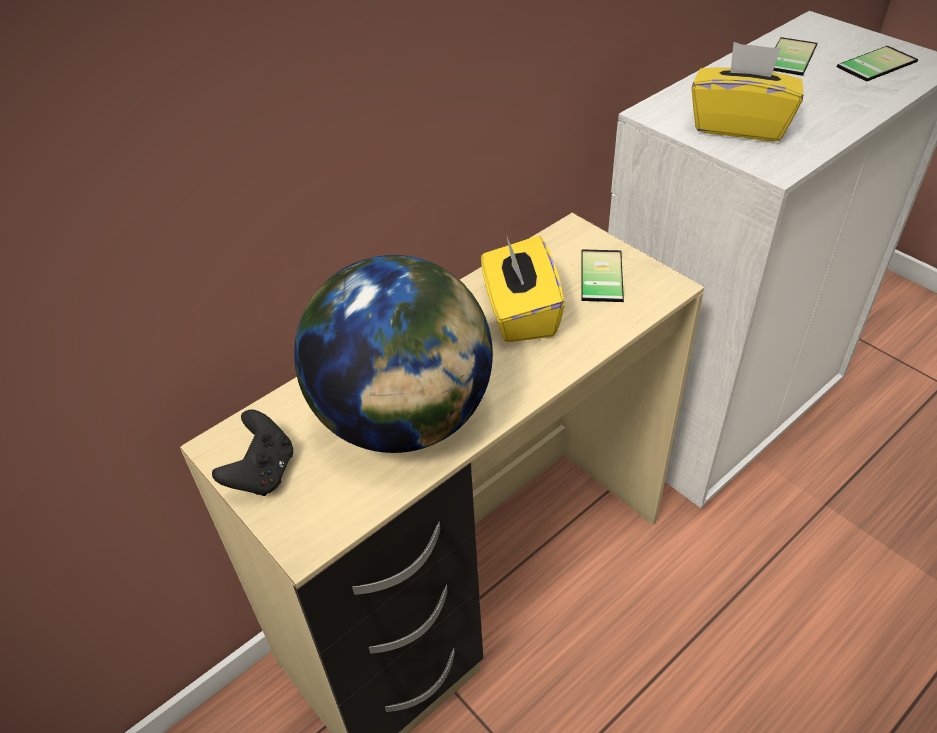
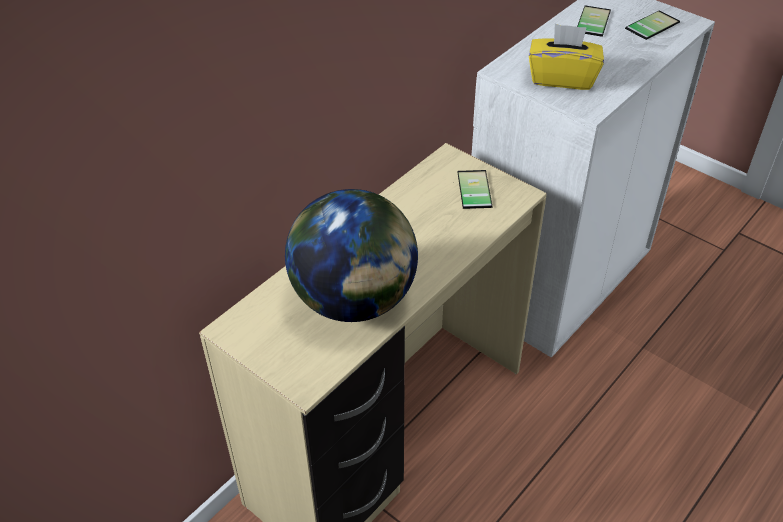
camera: 10 degrees left, 0 degrees up
(263, 473) = (264, 344): black game controller -> none
(520, 313) = (421, 221): yellow tissue box -> none

